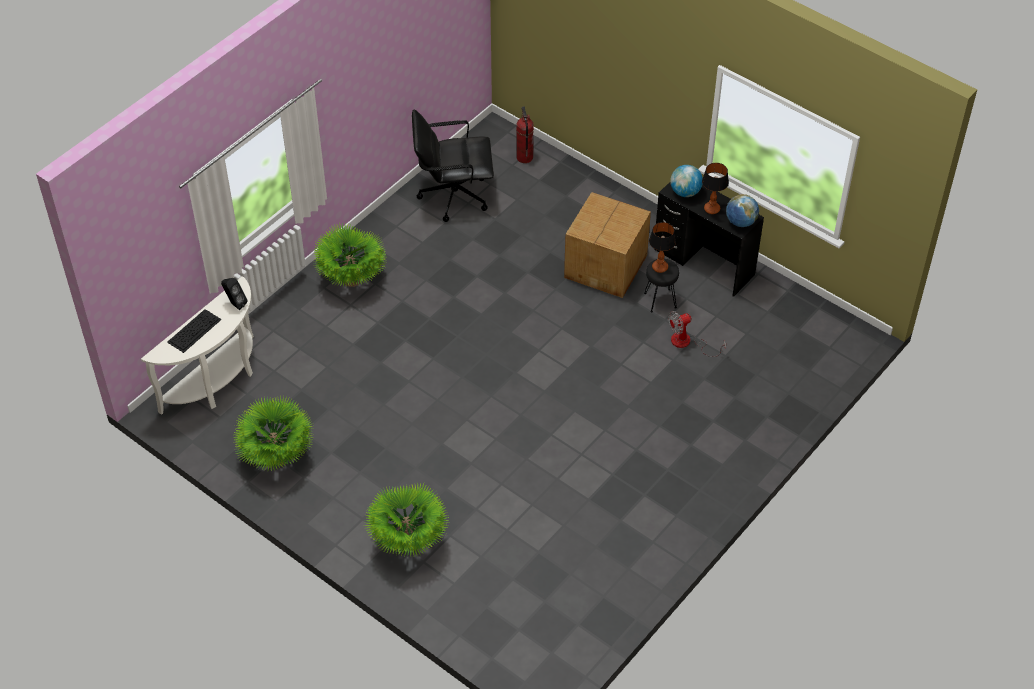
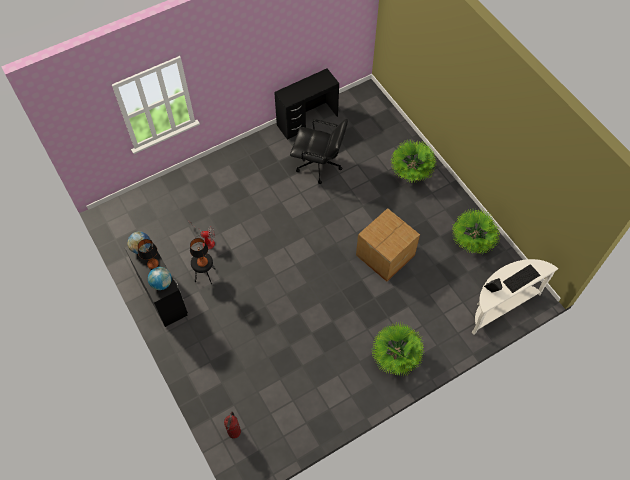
camera: 160 degrees left, 10 degrees up
(453, 195) = (301, 411): black office chair -> black office chair (319, 165)
(607, 266) = (224, 312): cardboard box -> cardboard box (384, 255)
(632, 585) = (307, 120): none -> black desk

